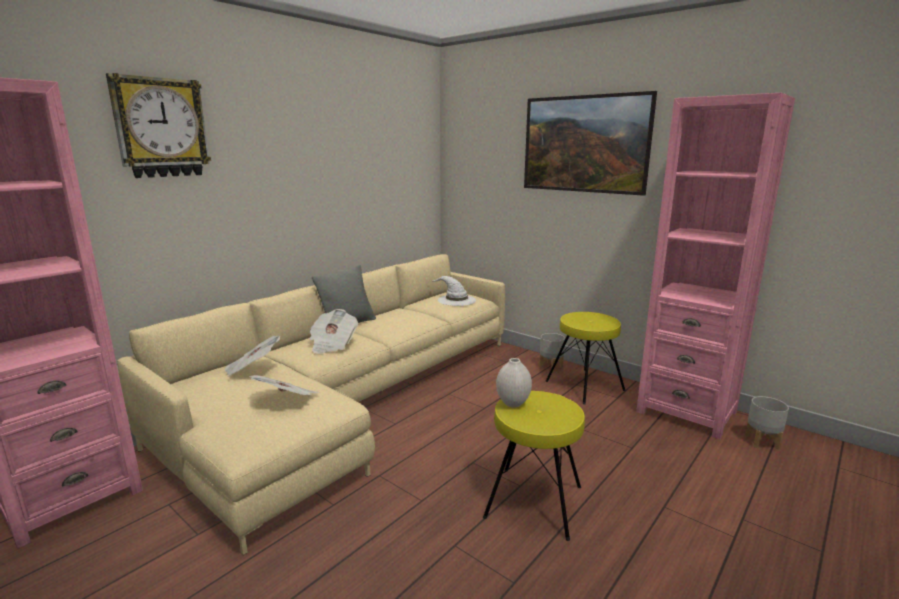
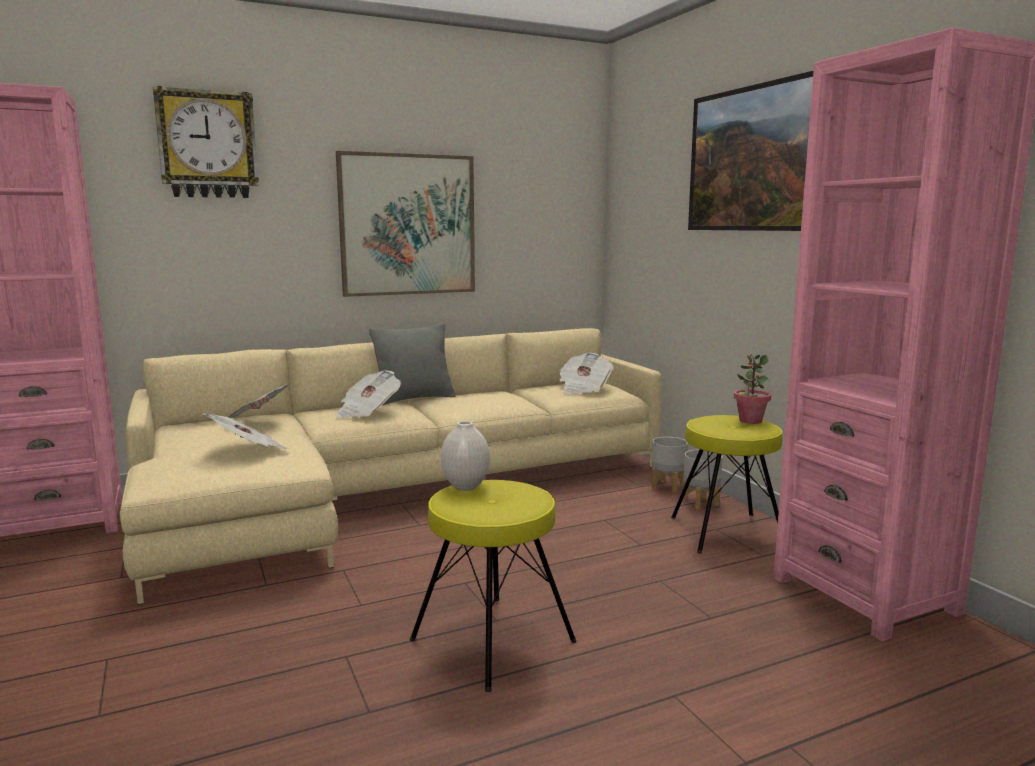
camera: 25 degrees right, 5 degrees down
(321, 189) = (408, 225): none -> picture
(456, 300) = (583, 389): white hat -> newspaper
(596, 315) = (750, 421): none -> potted plant
(762, 442) = (963, 663): grey planter -> grey planter (667, 486)

